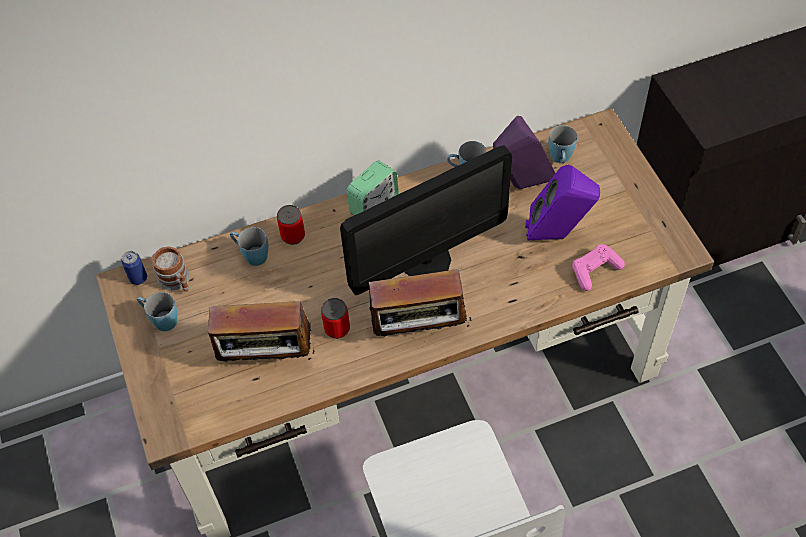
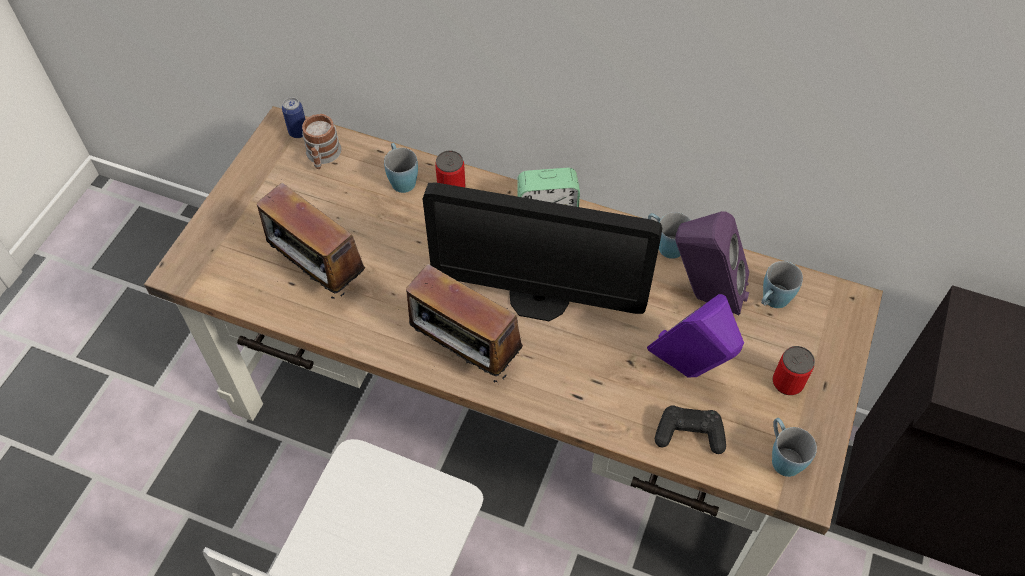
camera: 40 degrees right, 0 degrees up
(160, 319) = (277, 177): blue mug -> blue mug (782, 456)
(337, 328) = (399, 295): can -> can (787, 383)
(595, 270) = (689, 434): pink game controller -> black game controller

